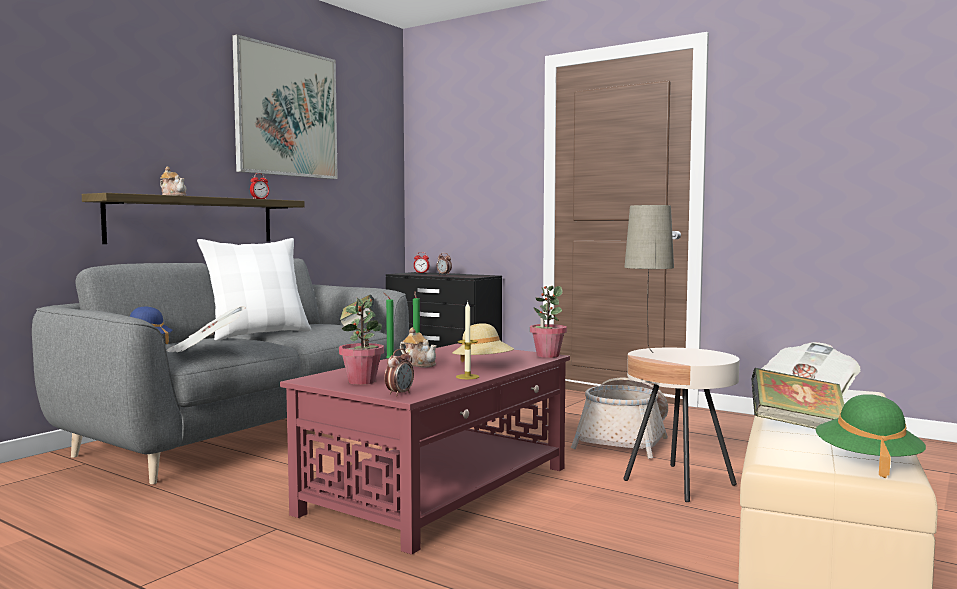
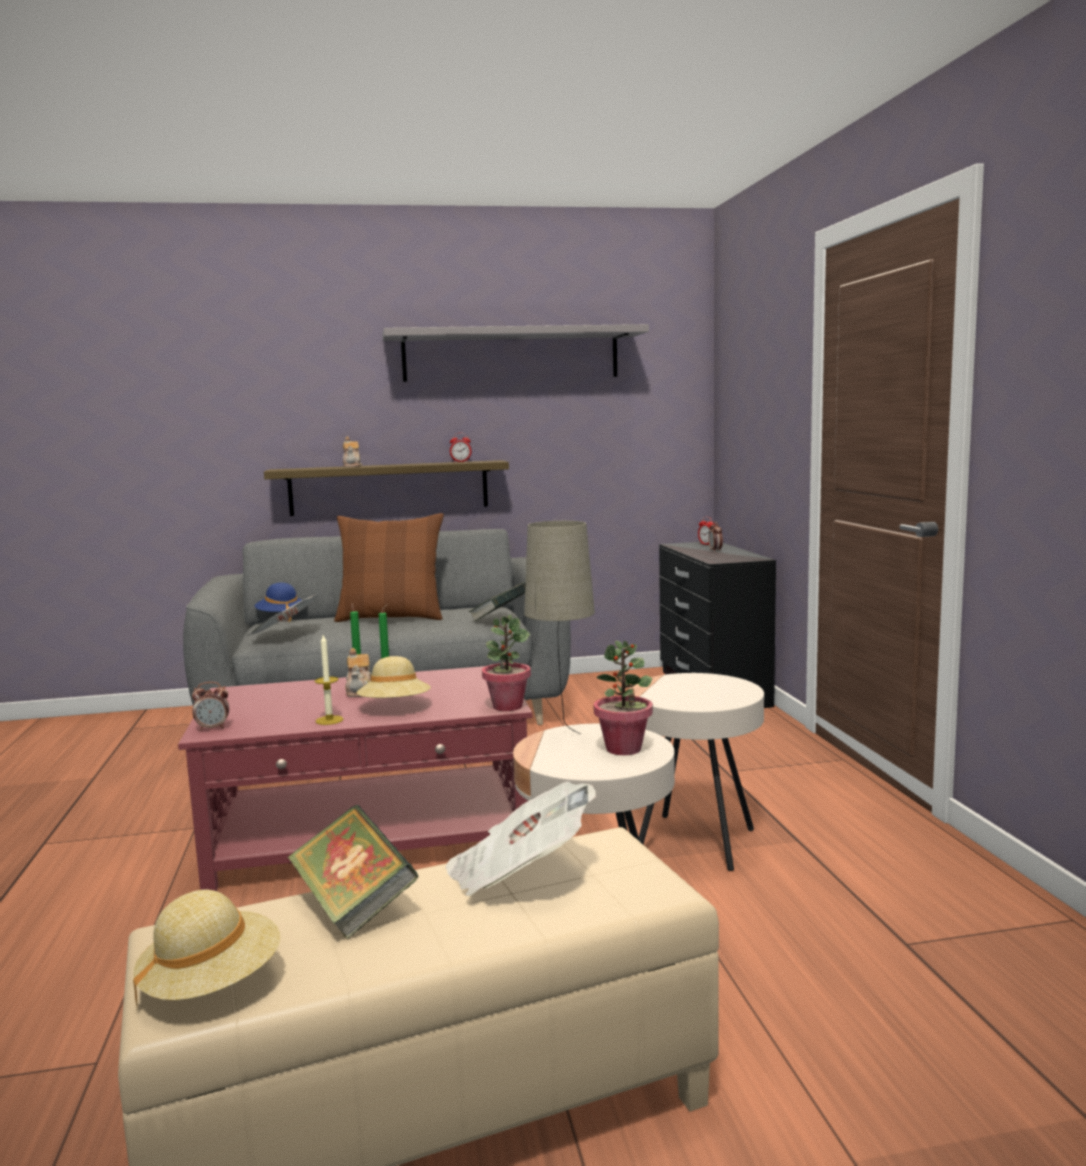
camera: 45 degrees right, 5 degrees up
(258, 334) = (391, 617): white pillow -> brown pillow
(286, 112) = (511, 355): picture -> grey shelf
(362, 381) = (247, 704): potted plant -> potted plant (624, 749)
(624, 440) = (695, 842): basket -> beige side table
(867, 462) = (211, 984): green hat -> beige hat

